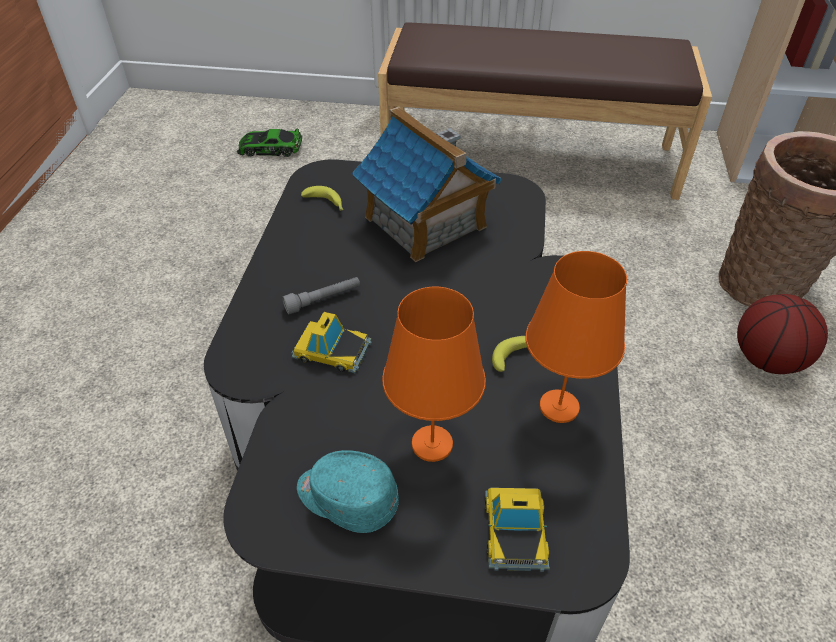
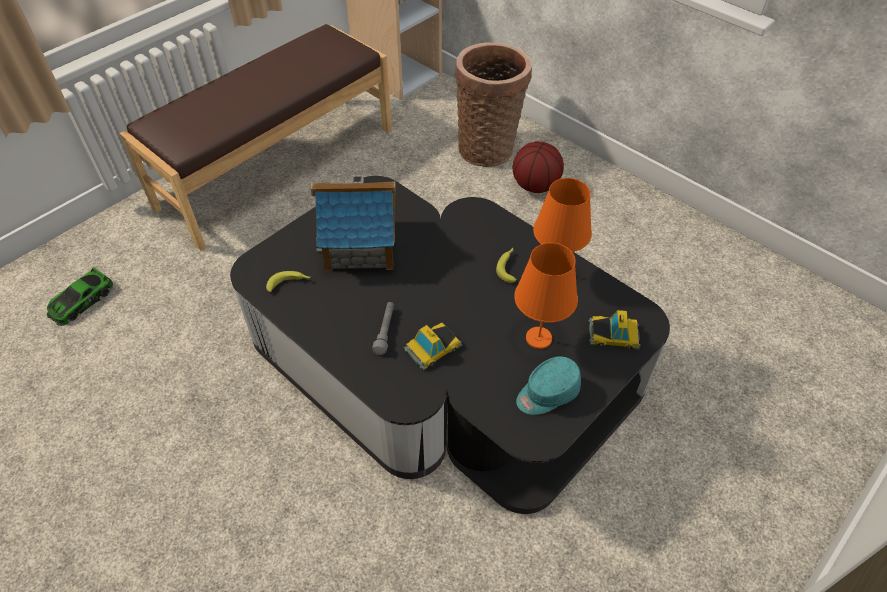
camera: 55 degrees left, 5 degrees up
(515, 530) = (613, 334): toy car -> toy car turned 150 degrees clockwise

